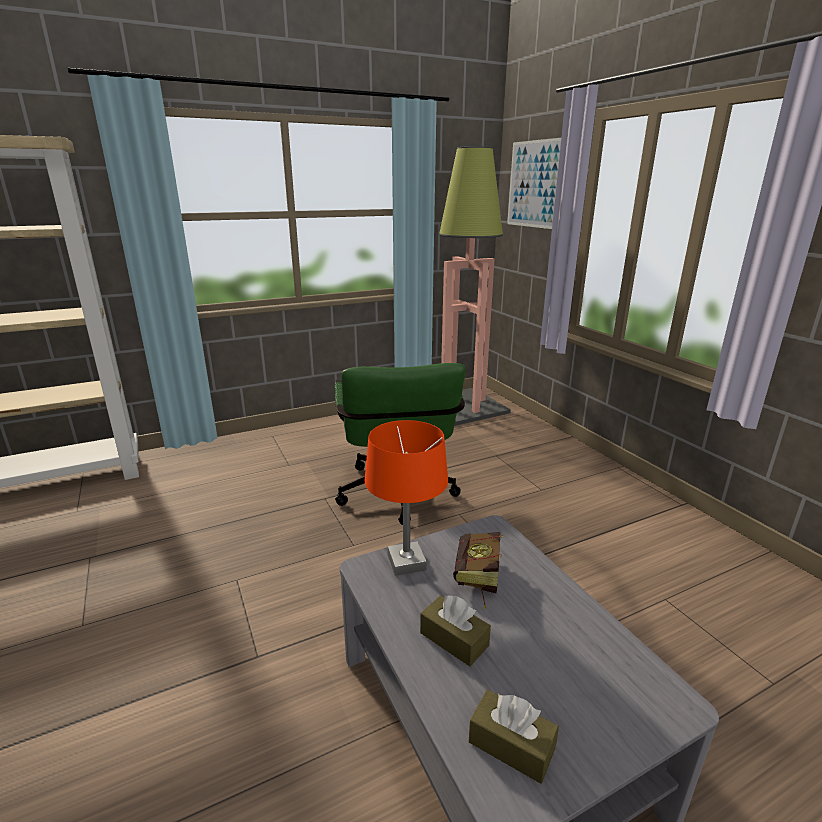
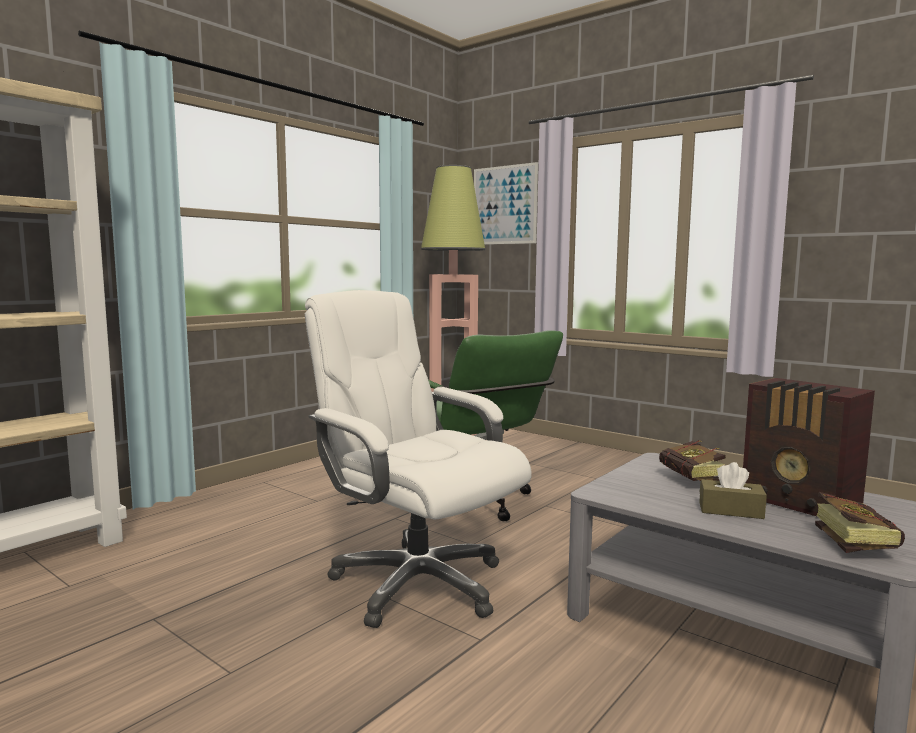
camera: 25 degrees left, 15 degrees down
(272, 576) = (416, 583): none -> white office chair
(406, 562) = (624, 484): orange table lamp -> none
(511, 745) = (850, 542): brown tissue box -> book
(546, 654) = (801, 504): none -> radio

